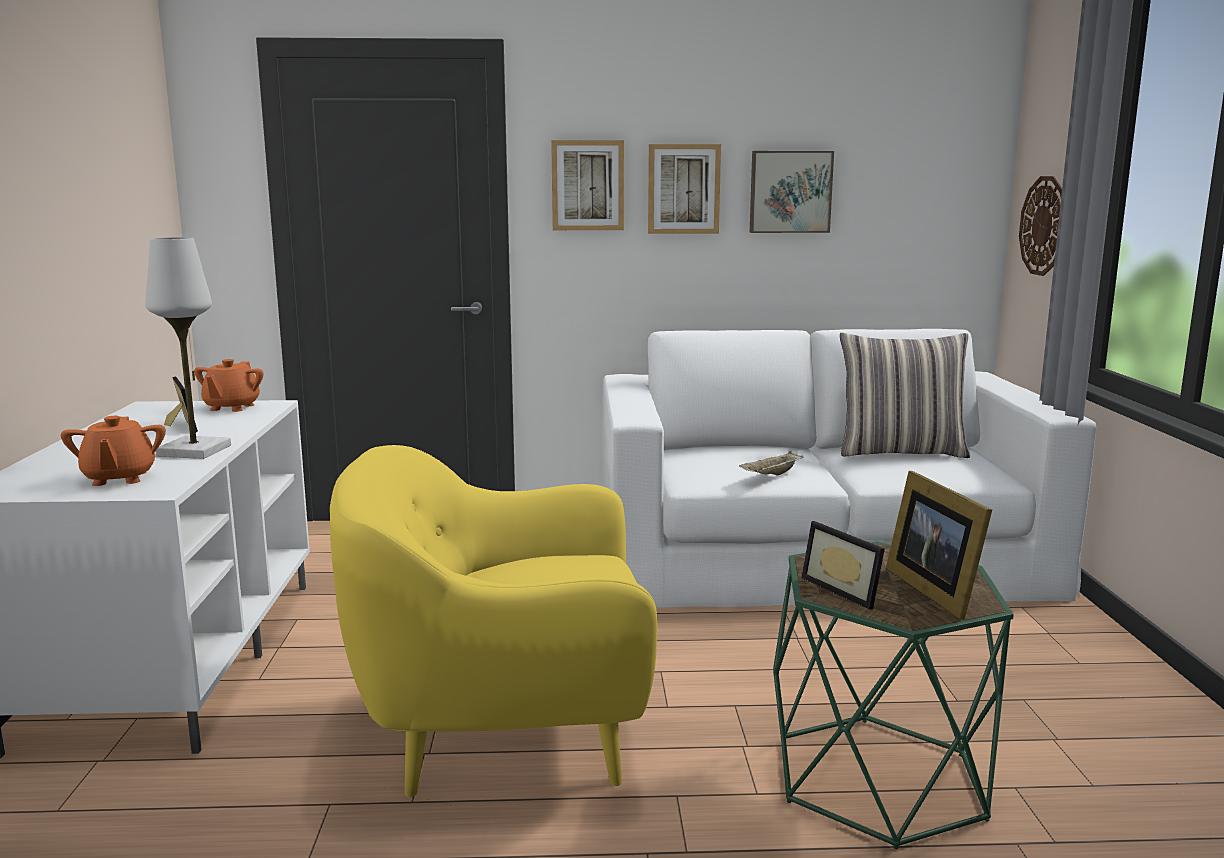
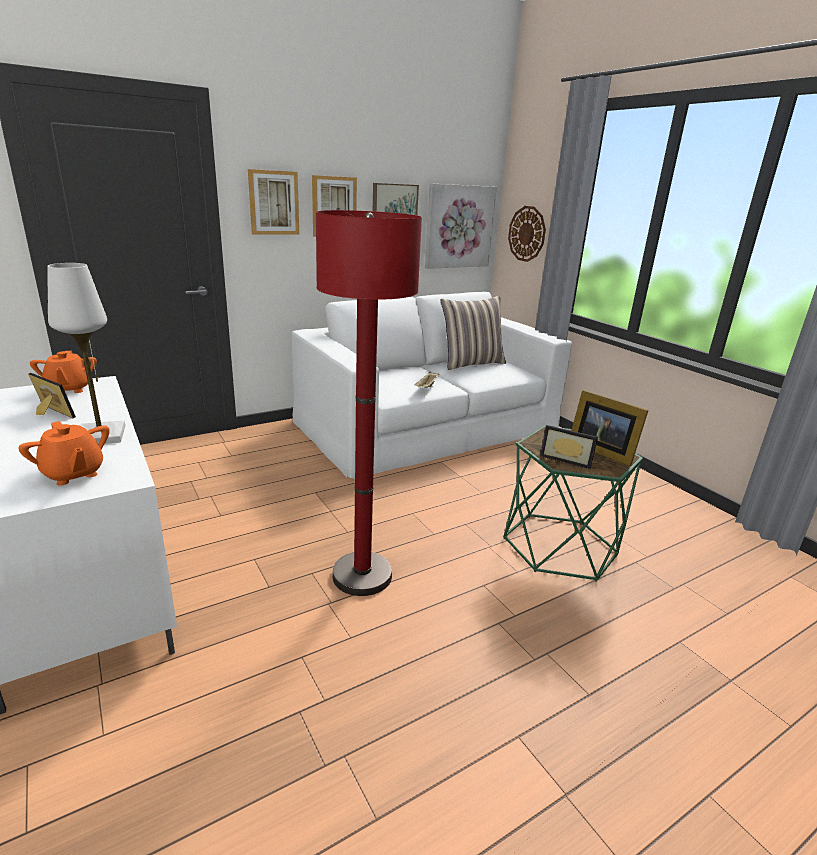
camera: 30 degrees left, 10 degrees up
(503, 732) = (362, 575): yellow armchair -> red floor lamp
(920, 218) = (458, 227): none -> picture

